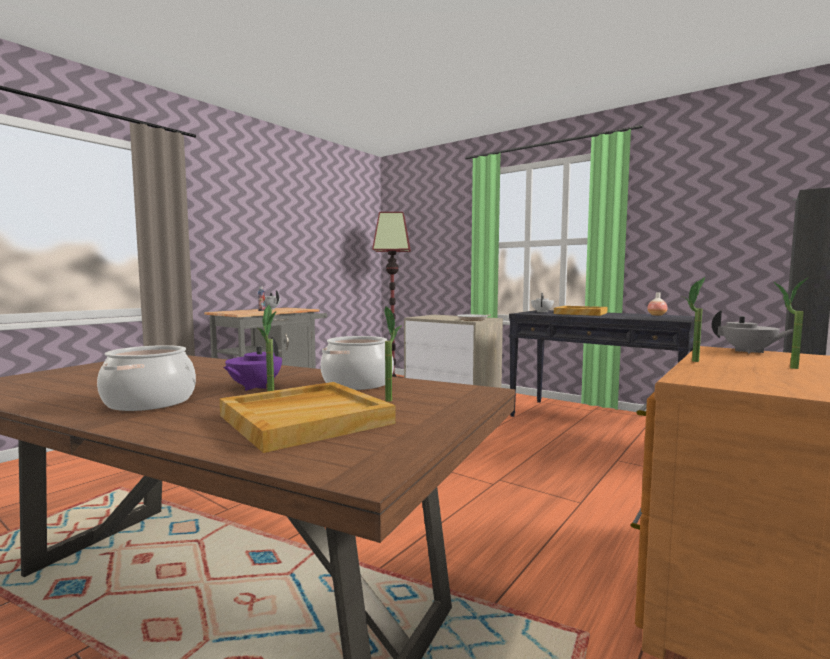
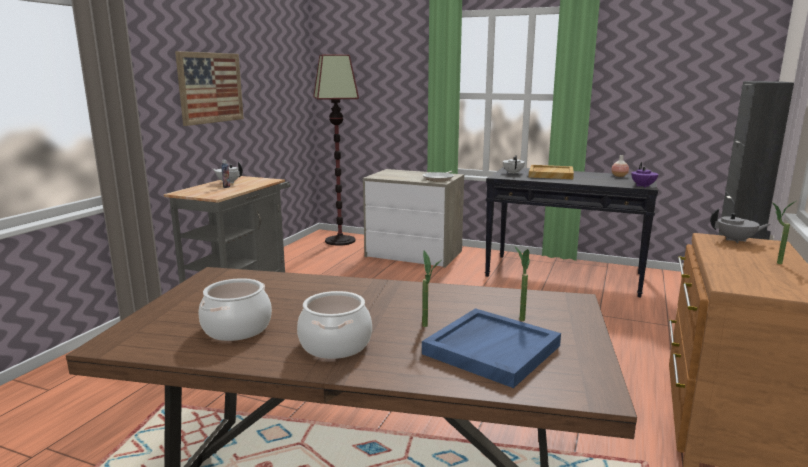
camera: 15 degrees left, 10 degrees up
(254, 387) = (392, 315): purple teapot -> purple teapot (643, 186)
(270, 232) = (211, 88): none -> picture
(306, 419) = (491, 349): beige tray -> blue tray
(357, 383) = (469, 300): cooking pot -> cooking pot (237, 328)
(692, 362) = (712, 260): potted plant -> none

